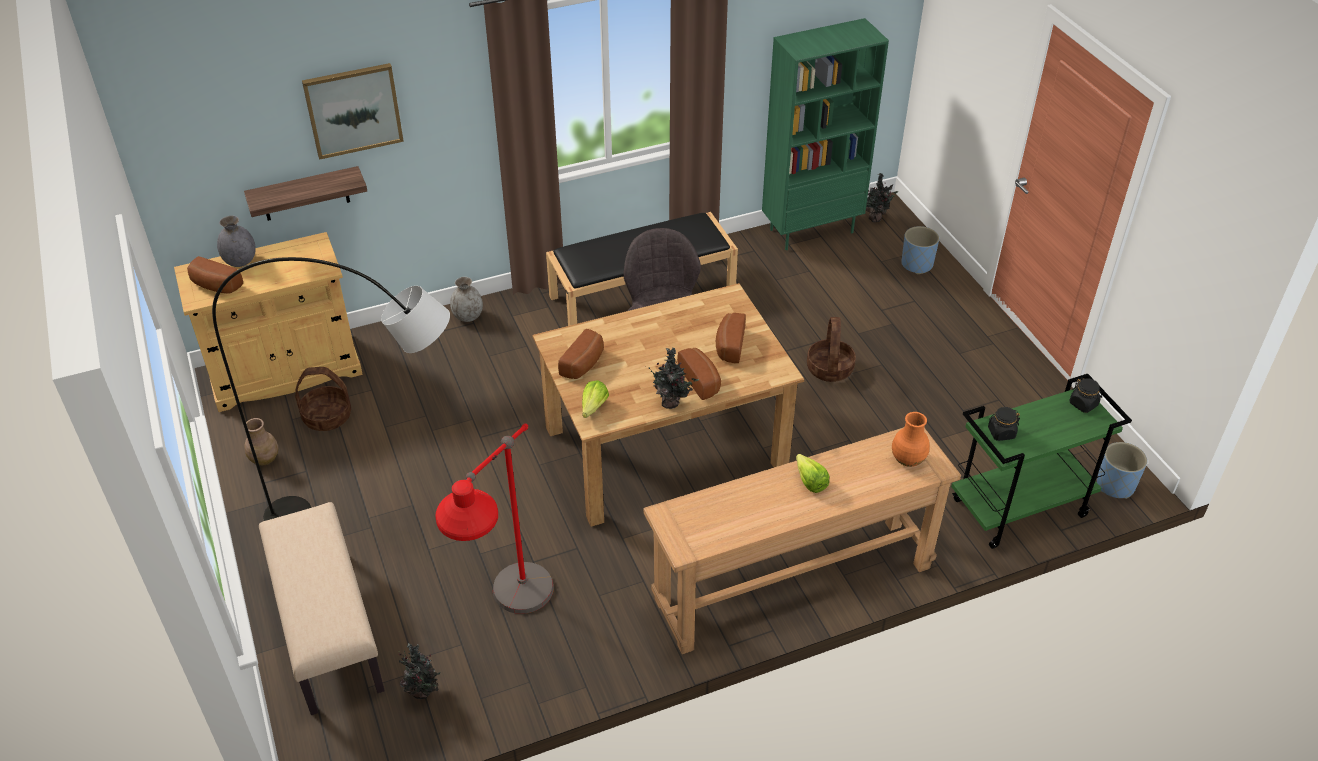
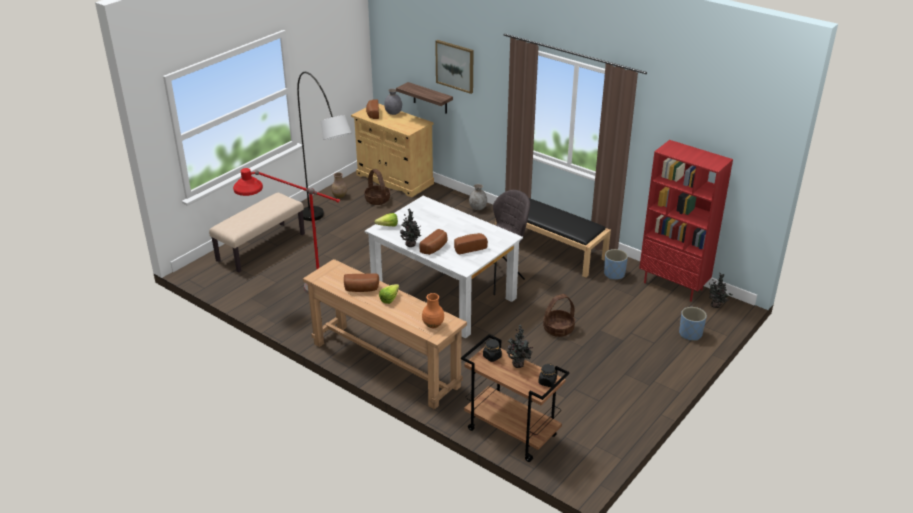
camera: 60 degrees right, 10 degrees down
(423, 692) = (245, 282): potted plant -> potted plant (518, 365)
(584, 364) = (415, 214): bread -> bread (361, 289)
(666, 446) = (445, 294): brown dining table -> white dining table
(811, 230) = (673, 286): green bookcase -> red bookcase
(1019, 509) = (510, 432): green cart -> brown cart
(1115, 485) = (569, 469): blue planter -> blue planter (614, 274)

